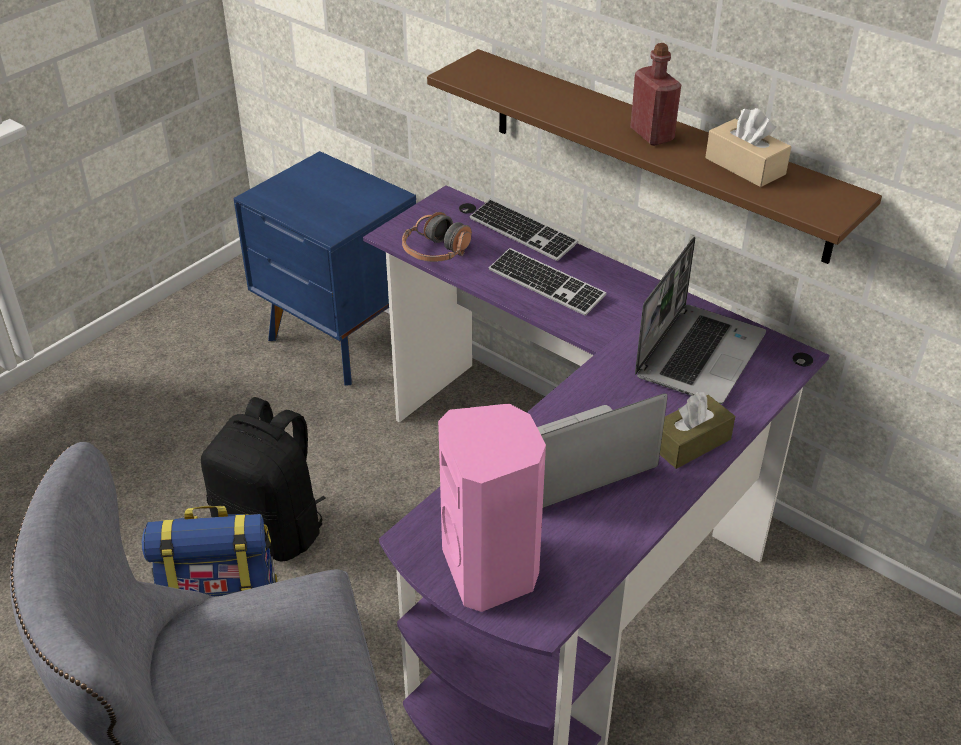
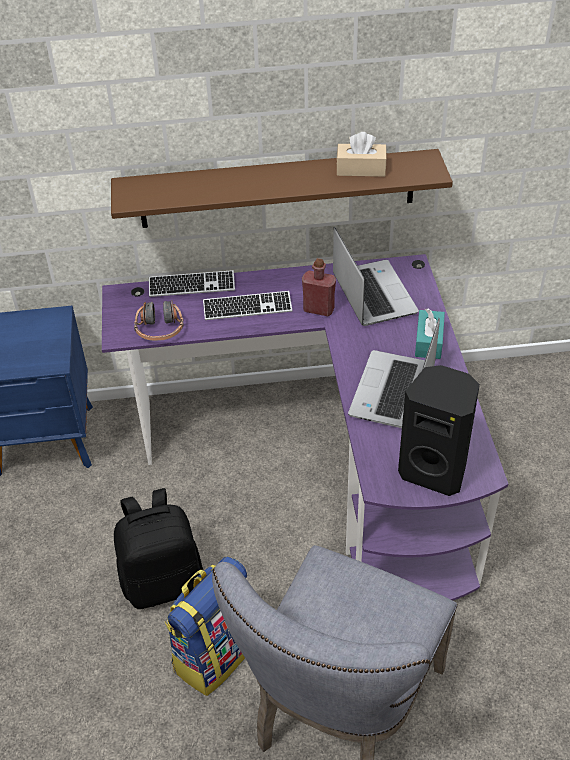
camera: 45 degrees left, 5 degrees up
(492, 570) = (434, 470): pink speaker -> black speaker
(651, 135) = (292, 177): red bottle -> red bottle (318, 309)
(690, 443) = (429, 341): brown tissue box -> turquoise tissue box

